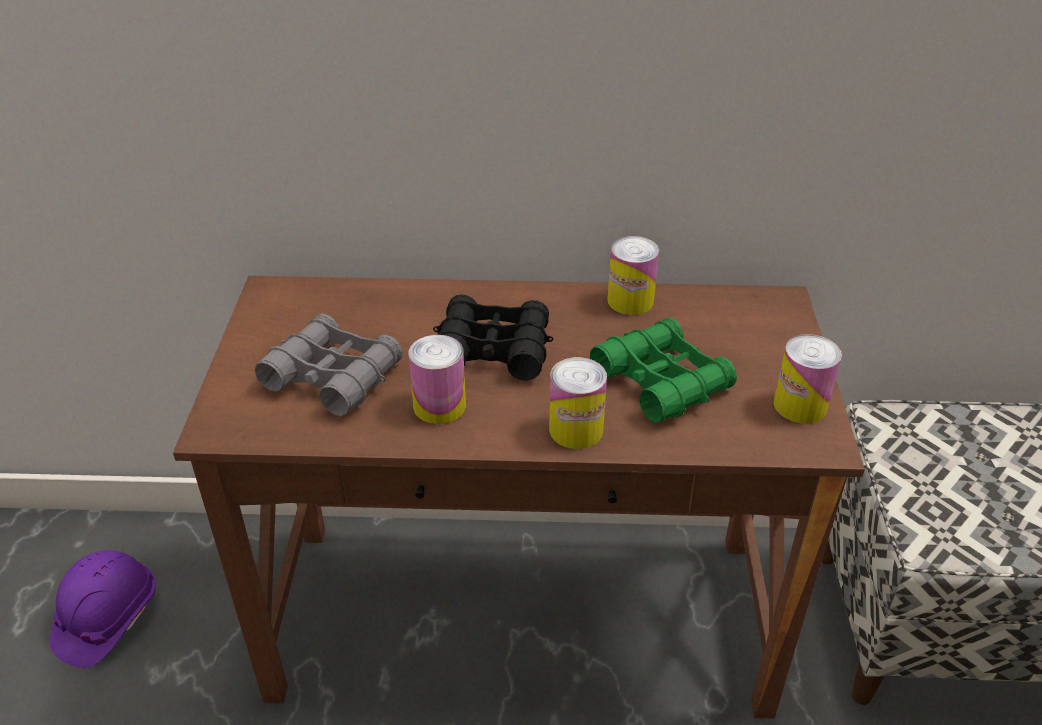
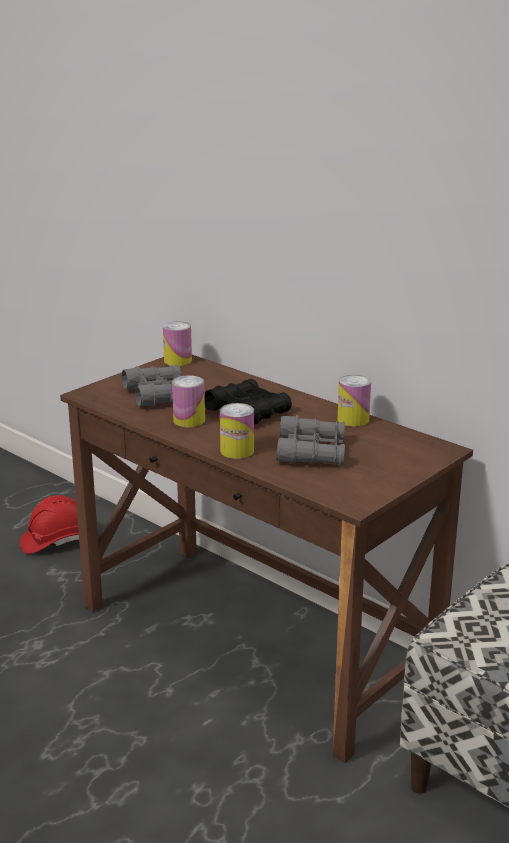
camera: 40 degrees right, 15 degrees down
(107, 619) = (55, 540): purple hard hat -> red hard hat
(661, 381) = (311, 452): green binoculars -> grey binoculars
(800, 405) = (370, 487): can -> can (178, 361)

